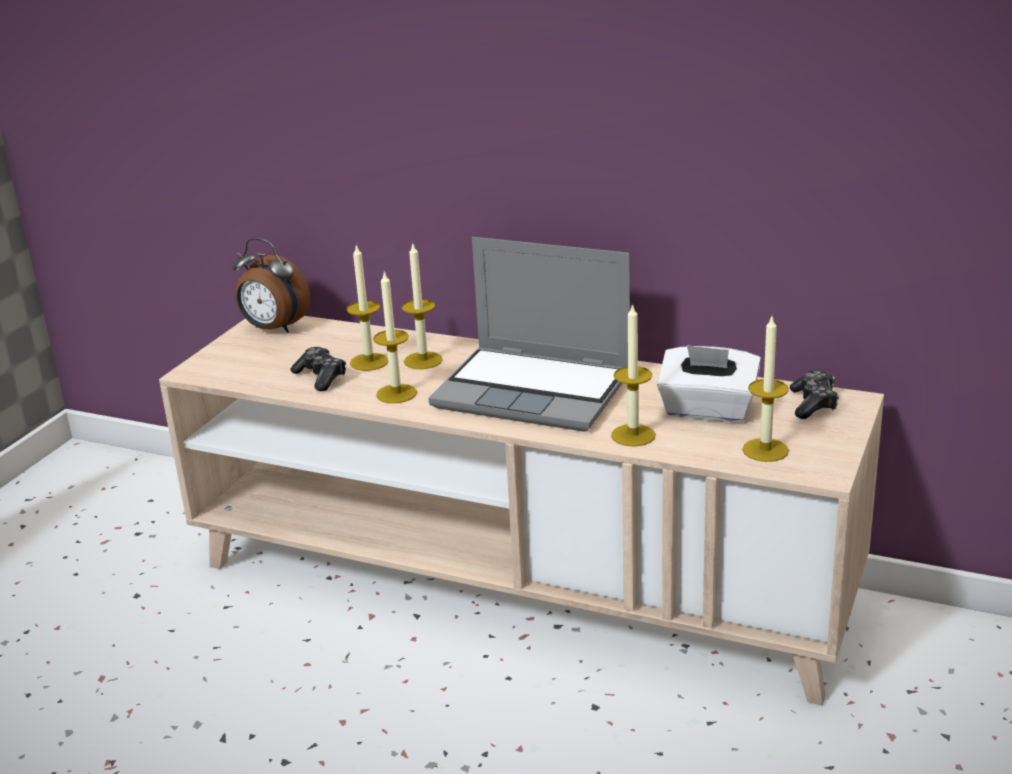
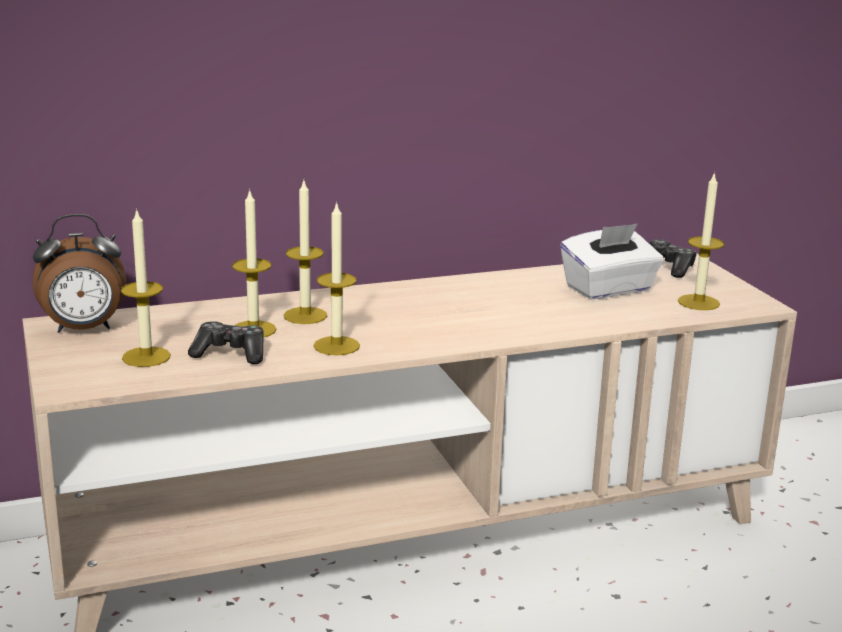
camera: 45 degrees left, 5 degrees down
(536, 391) = (455, 311): laptop -> none
(633, 435) = (594, 319): candle -> candle (146, 357)

